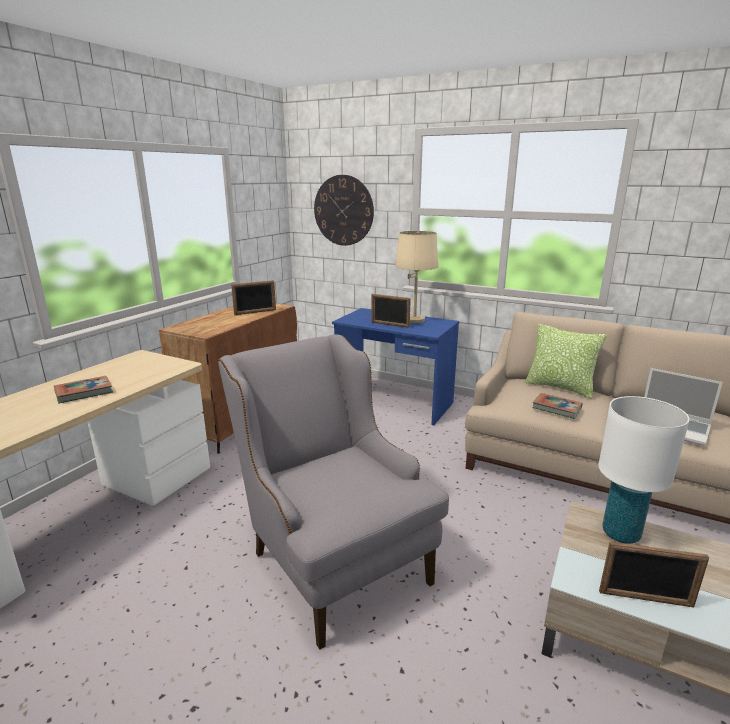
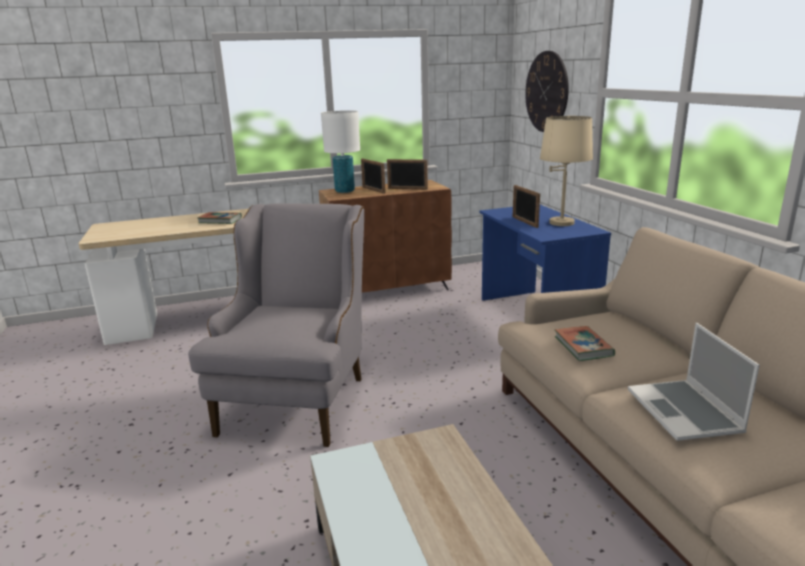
camera: 45 degrees right, 0 degrees up
(559, 387) = (641, 333): pillow -> none
(621, 534) = (439, 464): white table lamp -> white table lamp (345, 191)
(645, 599) = (354, 504): picture frame -> picture frame (373, 190)

